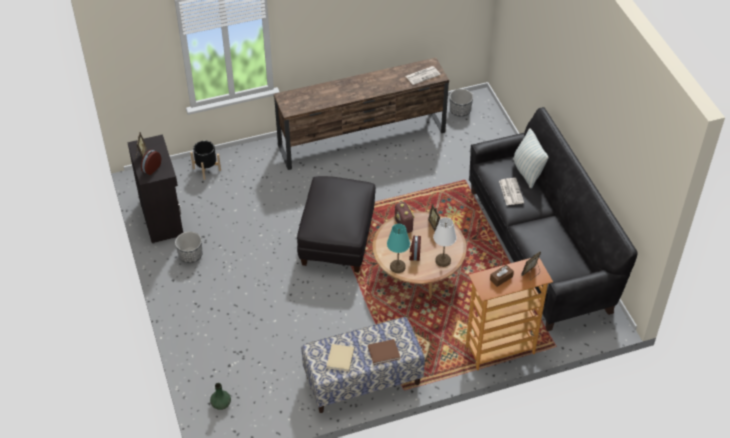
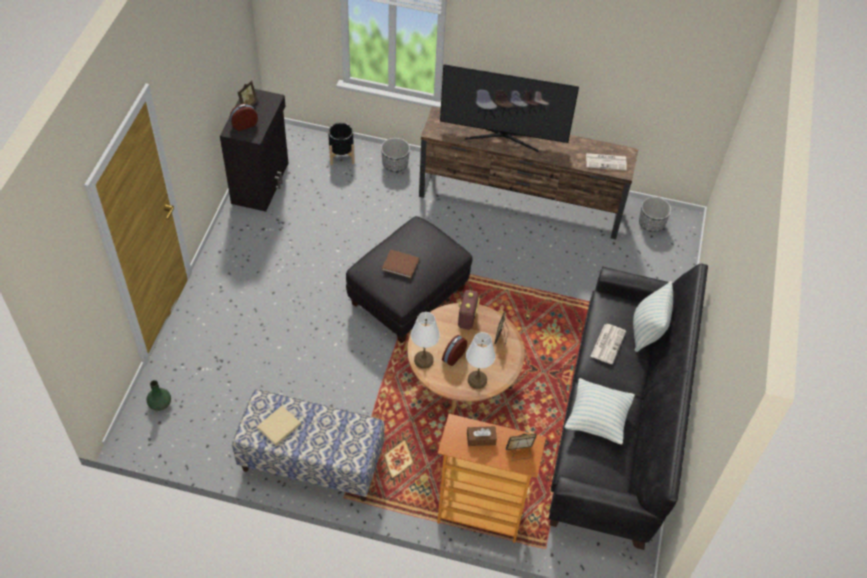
camera: 30 degrees right, 5 degrees up
(190, 255) = (255, 235): planter -> planter (395, 164)
(340, 91) = (502, 136): none -> television
(385, 352) = (328, 447): brown book -> brown book (401, 265)
(397, 267) = (423, 360): turquoise table lamp -> white table lamp
(541, 240) = (597, 419): none -> pillow

